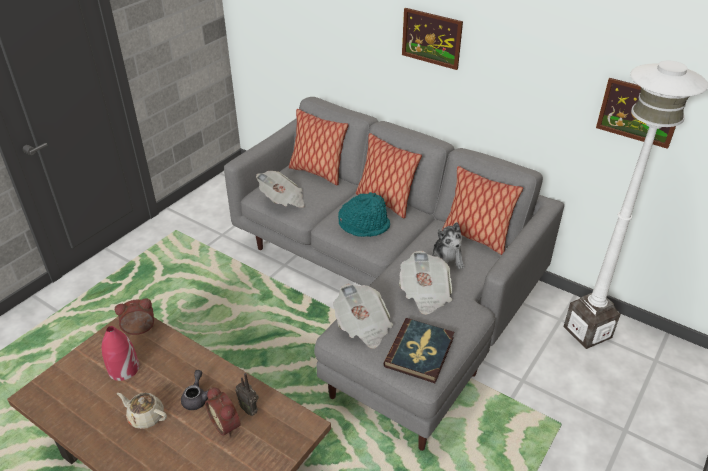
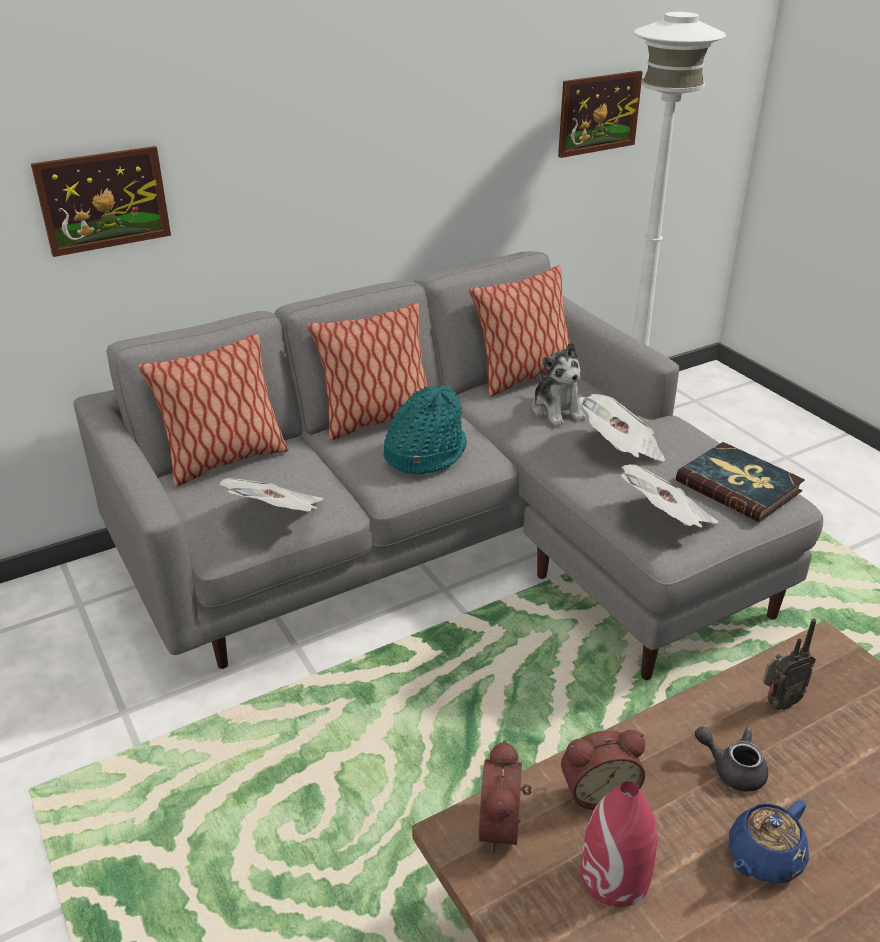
camera: 65 degrees left, 5 degrees down
(145, 416) = (763, 858): beige teapot -> blue teapot
(227, 423) = (805, 739): alarm clock -> alarm clock (597, 790)
(431, 38) = (312, 126): picture -> picture (103, 200)
(447, 259) = (557, 410): plush toy -> plush toy turned 60 degrees clockwise

